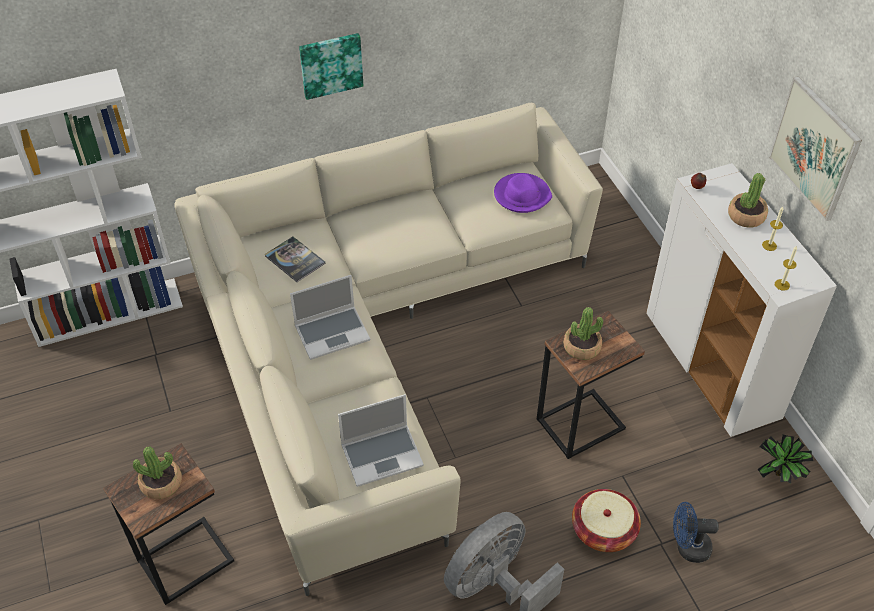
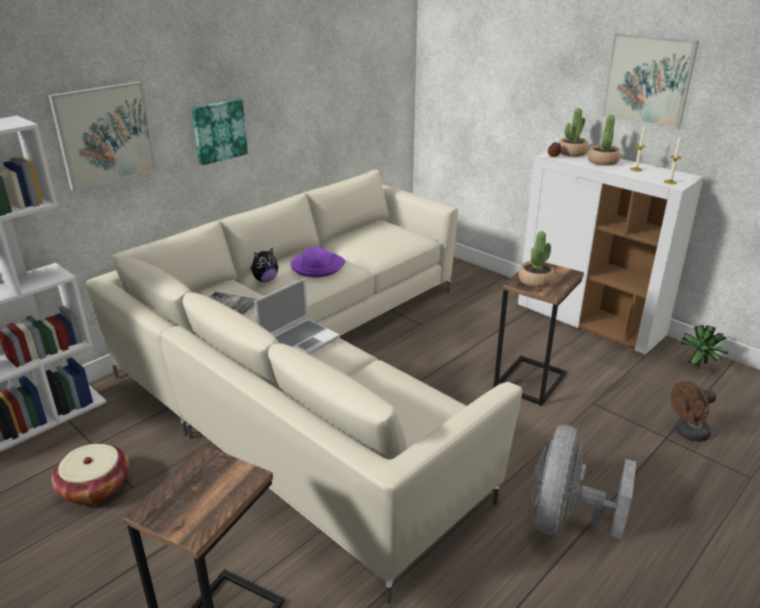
camera: 25 degrees left, 20 degrees down
(161, 483) = (202, 487): potted plant -> potted plant (572, 153)
(202, 76) = (105, 134): none -> picture
(349, 230) = (265, 280): none -> plush toy
(382, 454) = (418, 410): laptop -> none
(522, 195) = (393, 234): purple hat -> purple hat (317, 266)
(603, 530) = (614, 444): basket -> basket (95, 488)
(687, 547) = (687, 433): blue fan -> brown fan

